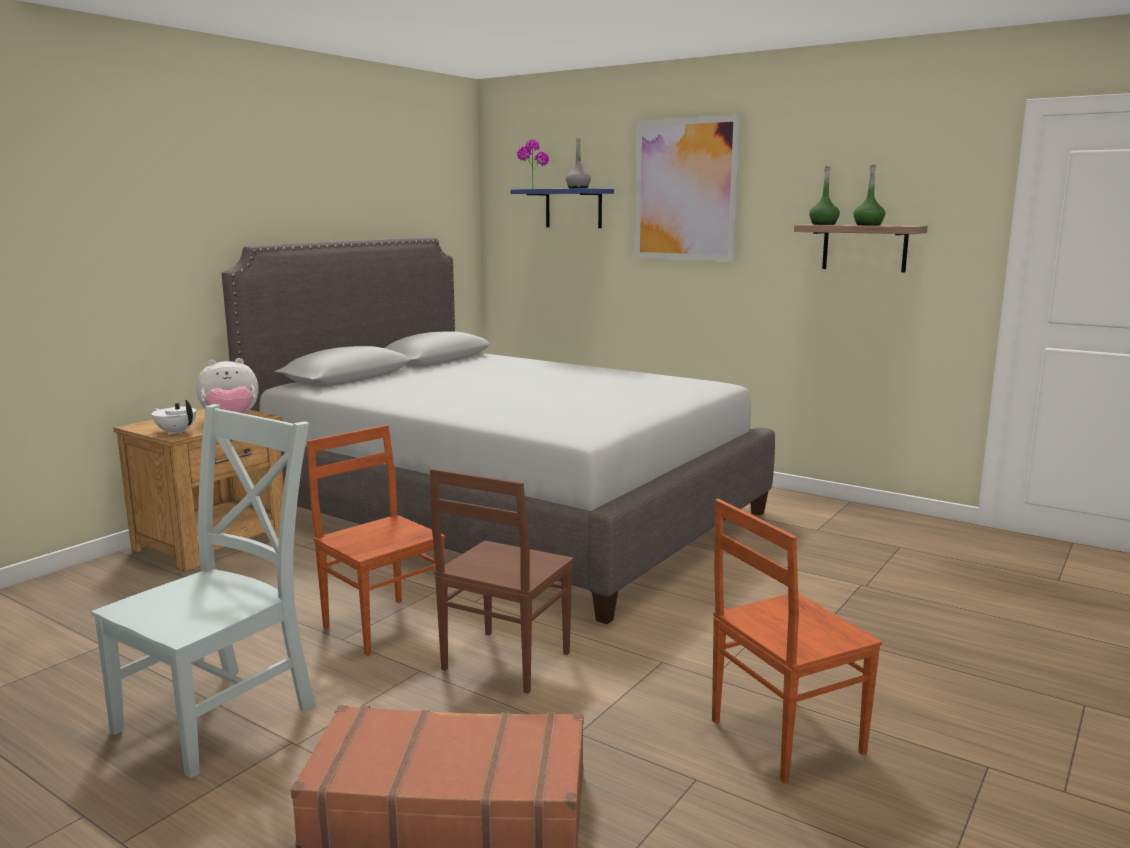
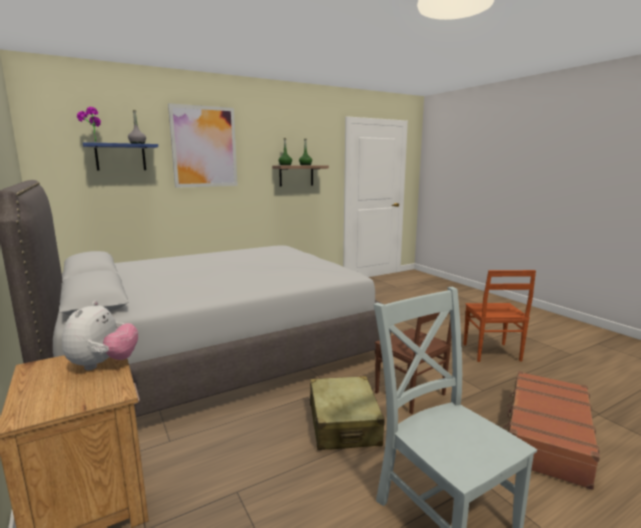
camera: 65 degrees left, 0 degrees up
(176, 432) = (101, 393): white teapot -> none
(384, 625) = (344, 424): brown chair -> beige suitcase

